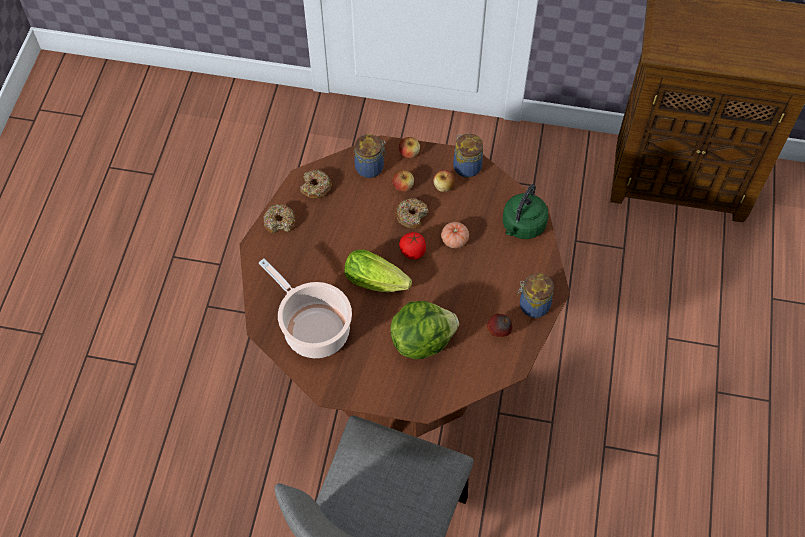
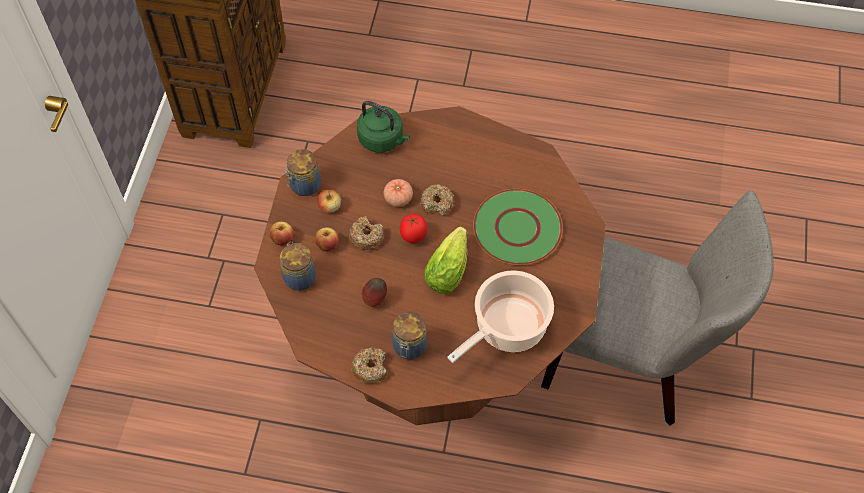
camera: 90 degrees left, 0 degrees up
(316, 187) = (324, 332): donut -> donut (437, 203)
(421, 340) = (517, 229): lettuce -> green plate
(499, 332) = (505, 164): apple -> apple (375, 299)
(533, 305) = (474, 135): jar -> jar (409, 347)

